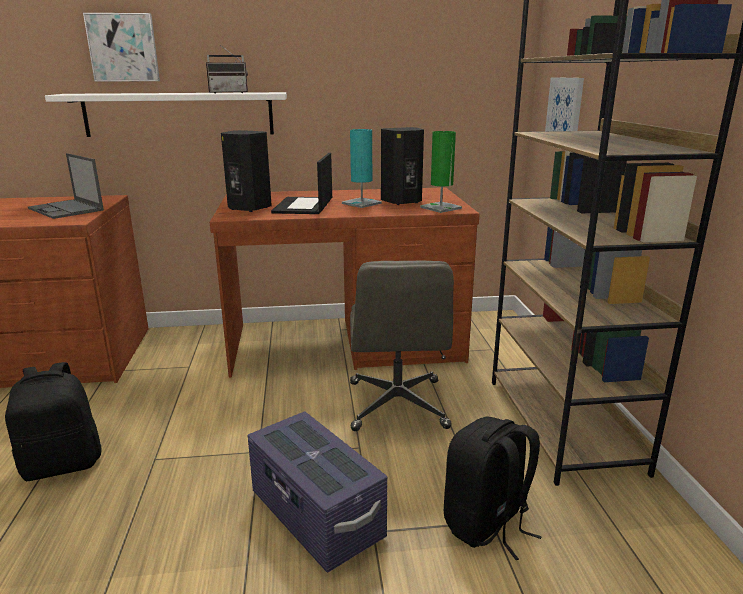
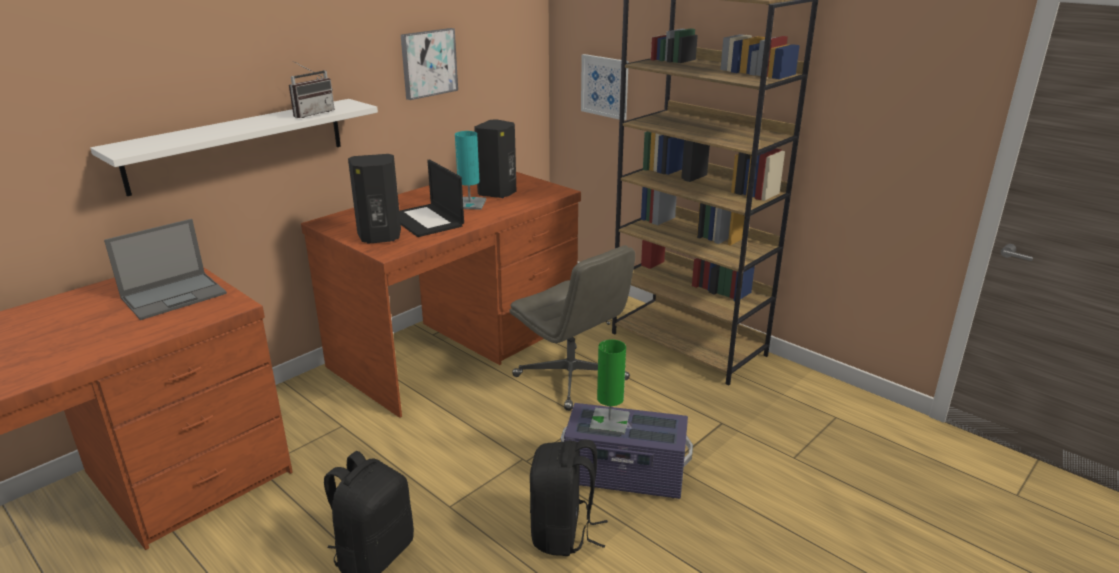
camera: 40 degrees left, 5 degrees up
(66, 209) = (175, 295): laptop -> laptop turned 45 degrees counterclockwise
(123, 48) = (166, 76): picture -> picture (428, 63)
(440, 208) = (543, 193): green table lamp -> green table lamp (609, 422)
(487, 525) = (722, 426): black backpack -> black backpack (563, 533)

